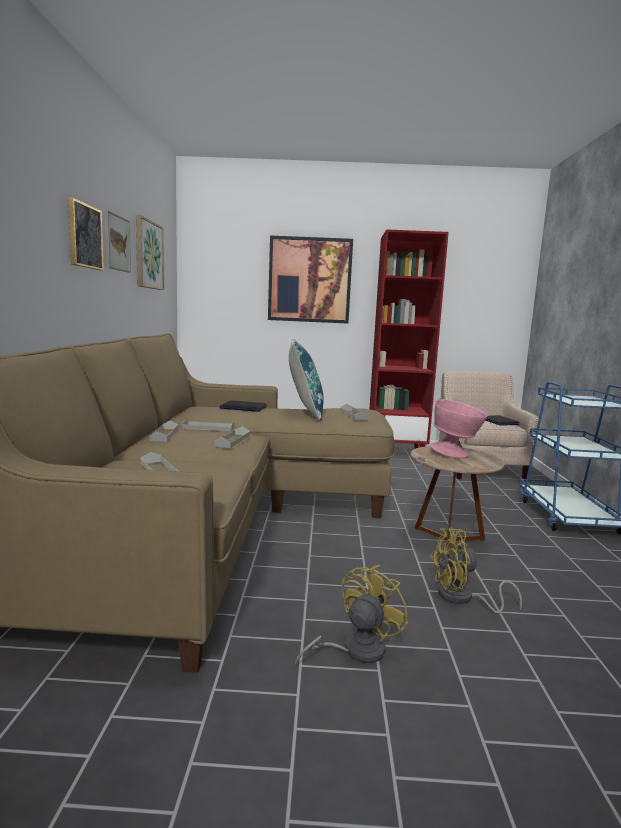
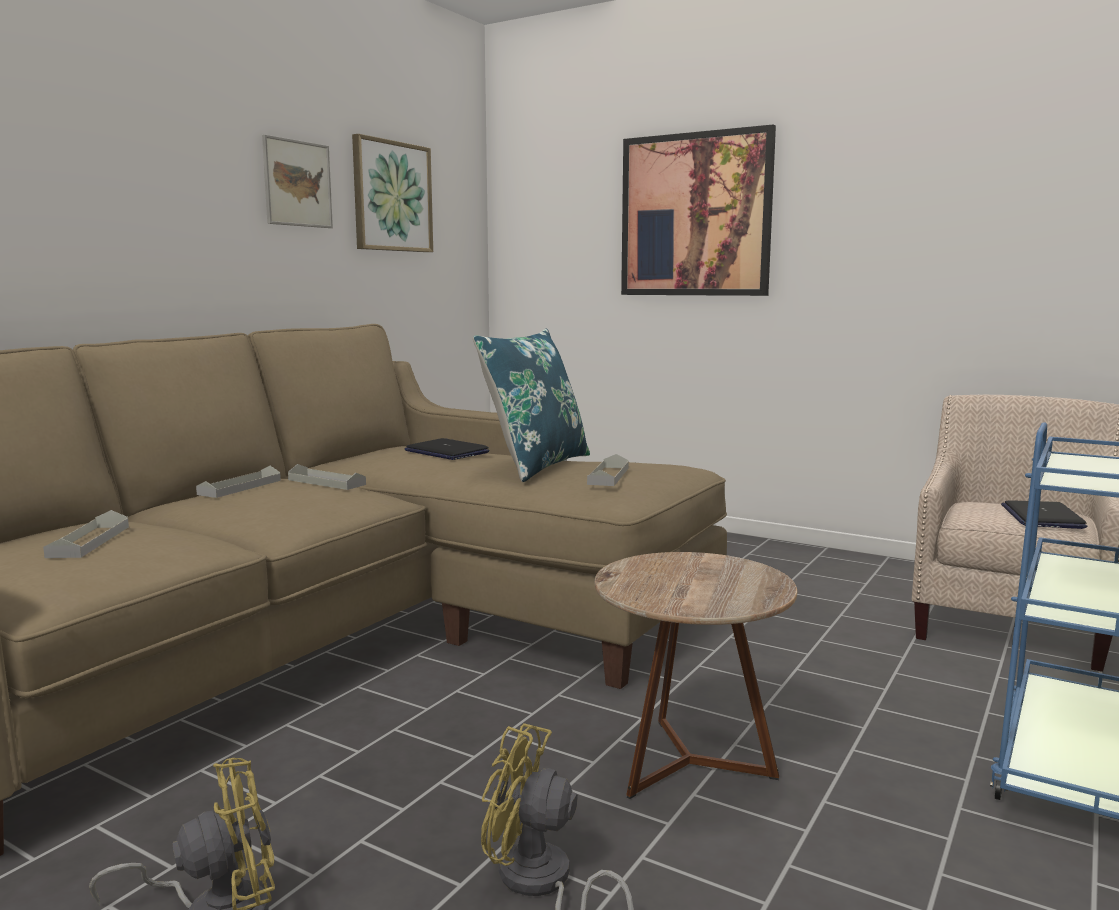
camera: 30 degrees right, 0 degrees up
(84, 236) = (205, 179): picture -> none
(232, 440) = (307, 505): grey tray -> none
(396, 453) = (850, 567): red bookcase -> none
(456, 455) = (703, 576): pink bowl -> none

